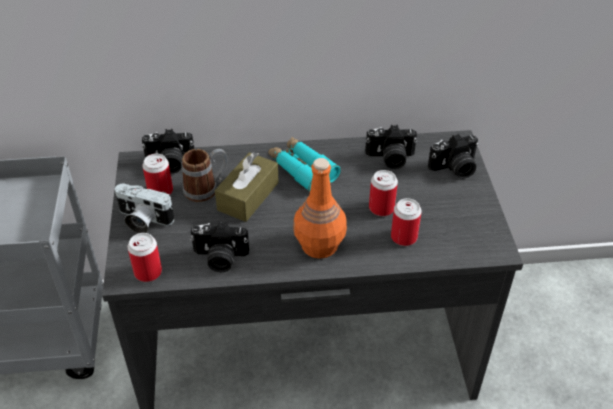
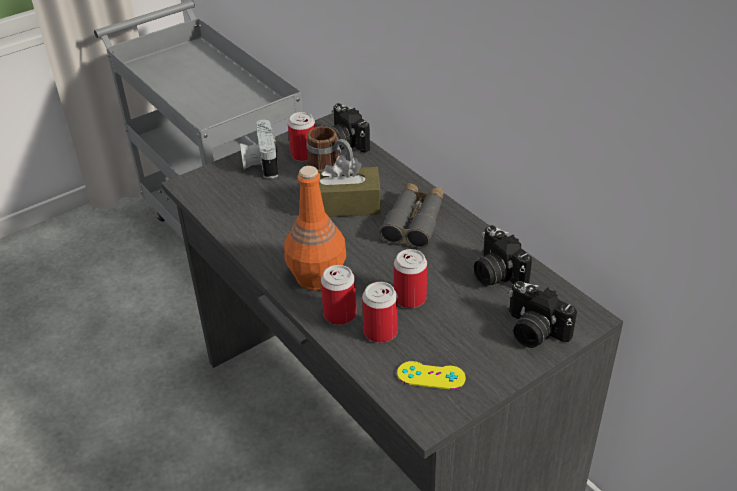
camera: 60 degrees right, 5 degrees down
(148, 272) = (202, 192): can -> can (340, 314)
(220, 258) = (249, 223): camera -> none
(302, 169) = (414, 221): turquoise binoculars -> grey binoculars
(462, 231) = (431, 376): none -> yellow game controller

